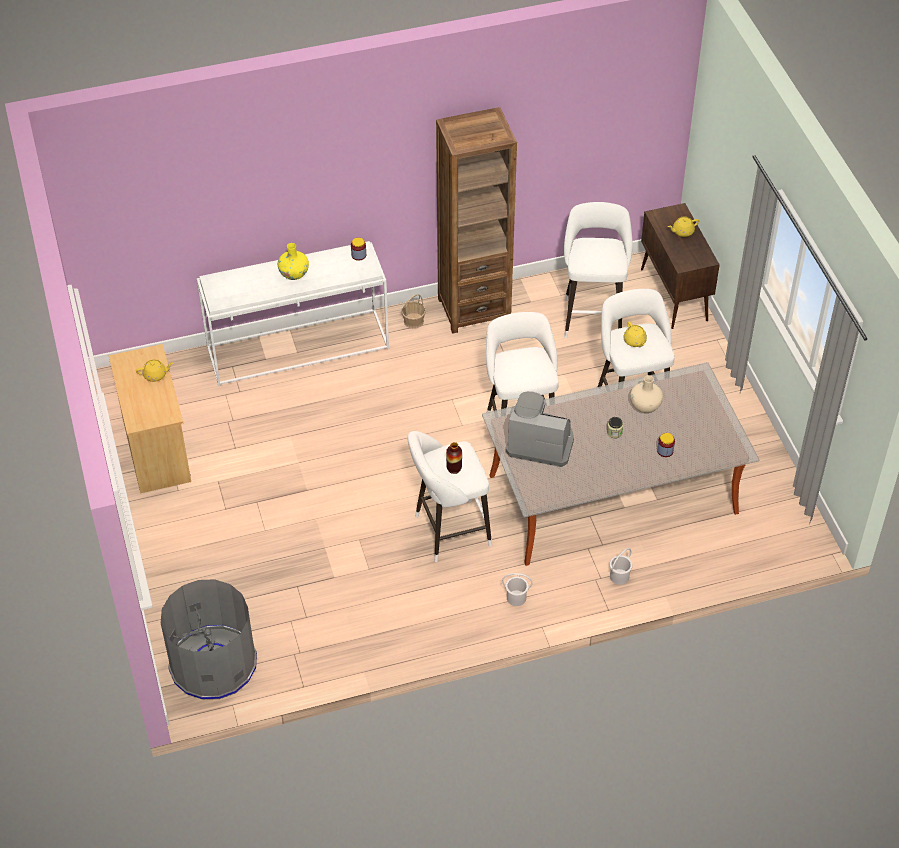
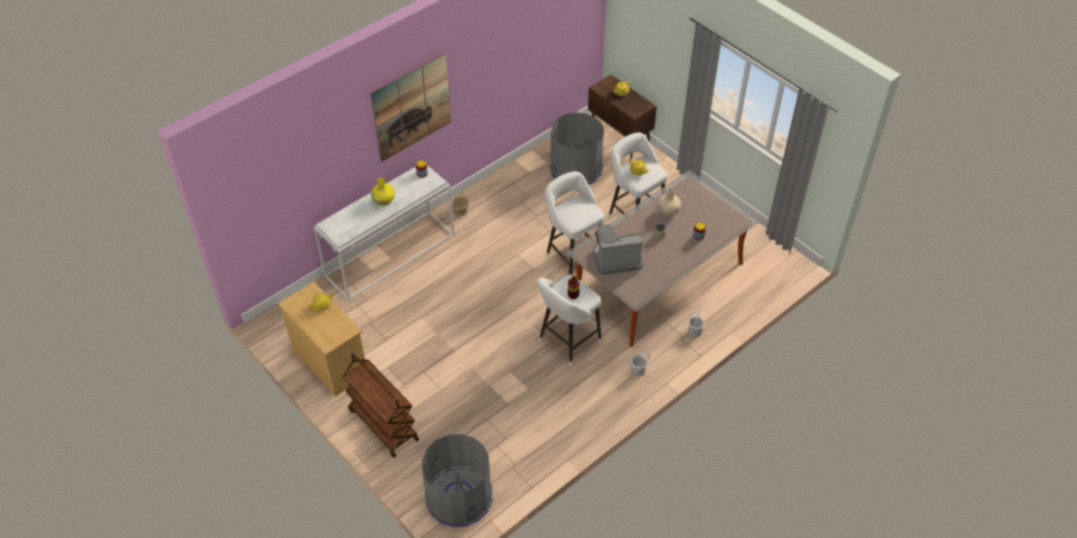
camera: 25 degrees left, 0 degrees up
(175, 546) = (383, 424): none -> brown cart
(359, 166) = (412, 107): none -> picture
(474, 309) = (496, 189): brown bookcase -> none
(592, 315) = (576, 168): white stool -> grey trash can

